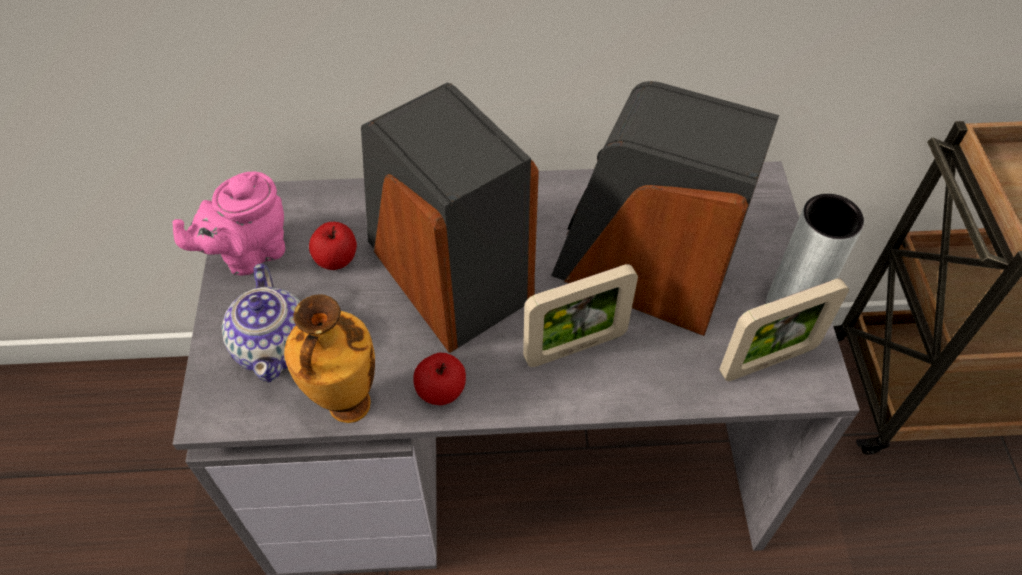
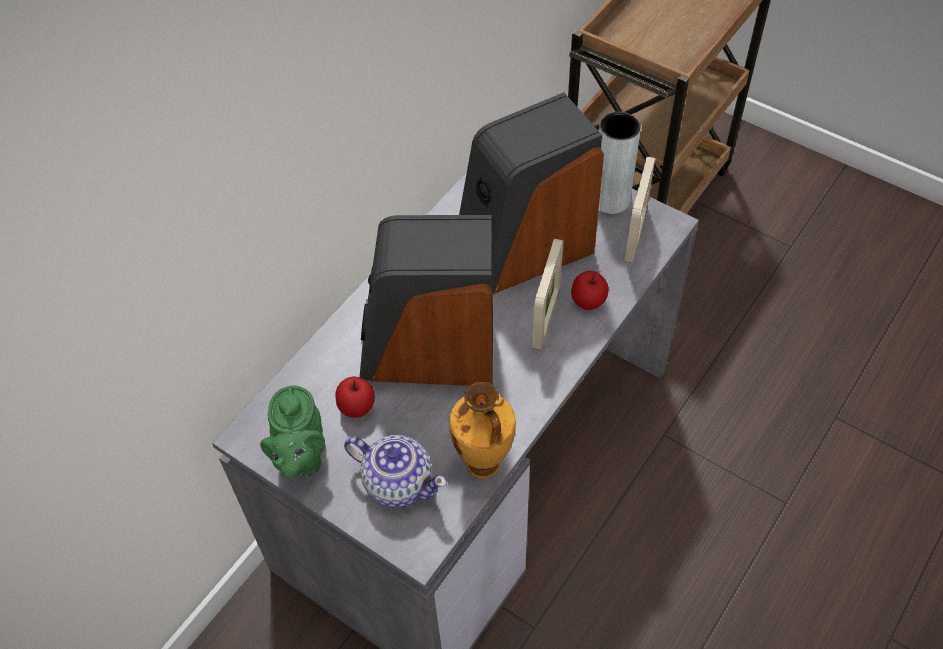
camera: 50 degrees left, 0 degrees up
(249, 253) = (300, 457): pink teapot -> green teapot
(441, 390) = (516, 407): apple -> apple (588, 300)

